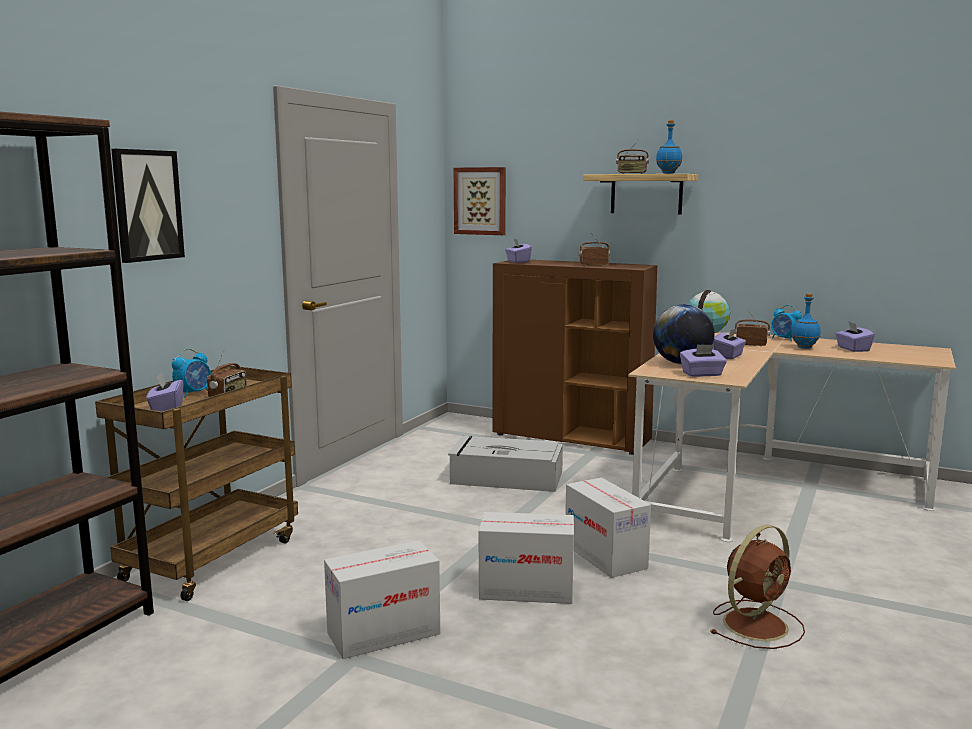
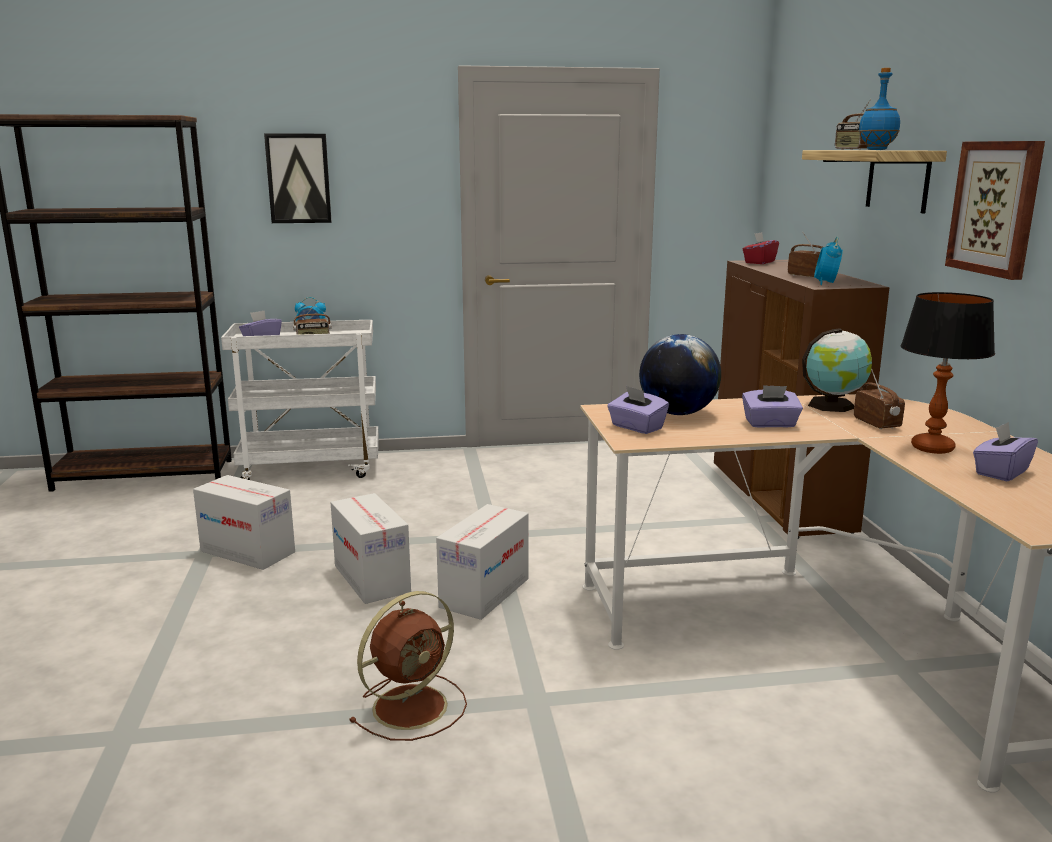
camera: 55 degrees right, 5 degrees up
(212, 558) = (312, 468): brown cart -> white cart
(480, 201) = (780, 183): picture -> picture (996, 208)
(505, 477) = (610, 502): grey storage box -> none
(518, 262) = (759, 262): purple tissue box -> red tissue box
(757, 624) = (413, 705): brown fan -> brown fan turned 60 degrees counterclockwise
(784, 339) = (968, 432): alarm clock -> alarm clock (826, 283)
(805, 348) = (932, 448): blue bottle -> table lamp

